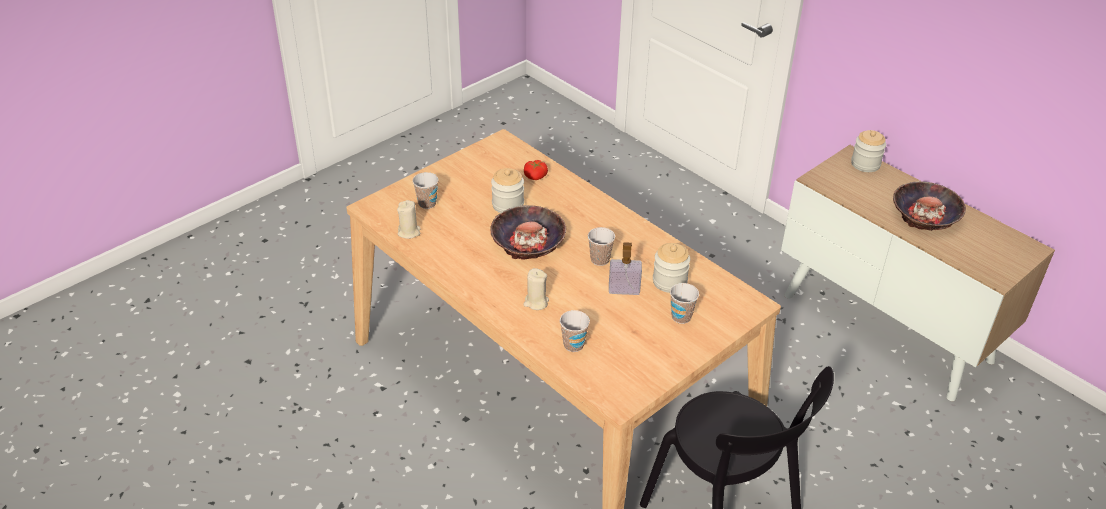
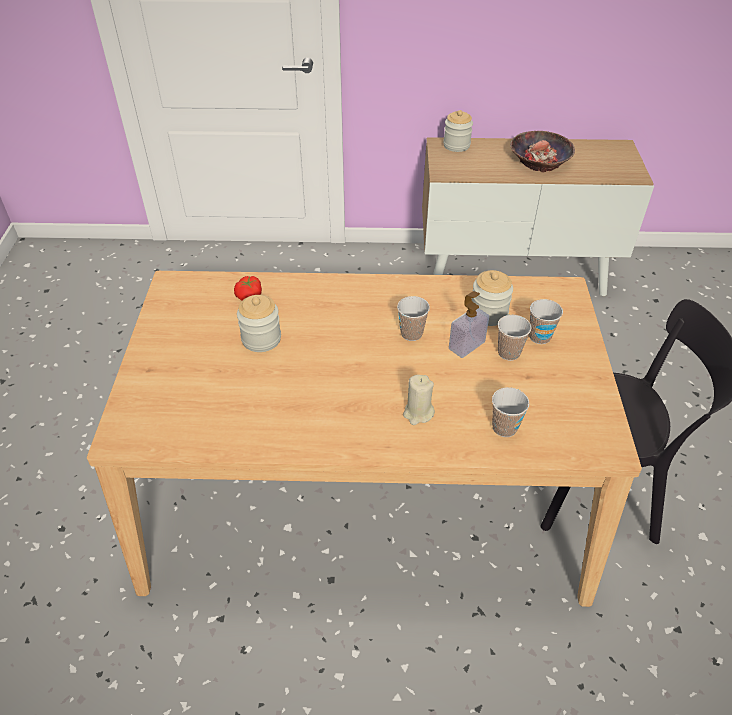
camera: 45 degrees left, 5 degrees up
(409, 232) = (199, 435): beige candle -> none
(427, 203) = (178, 392): cup -> cup (509, 353)
(528, 242) = (329, 361): bowl -> none

